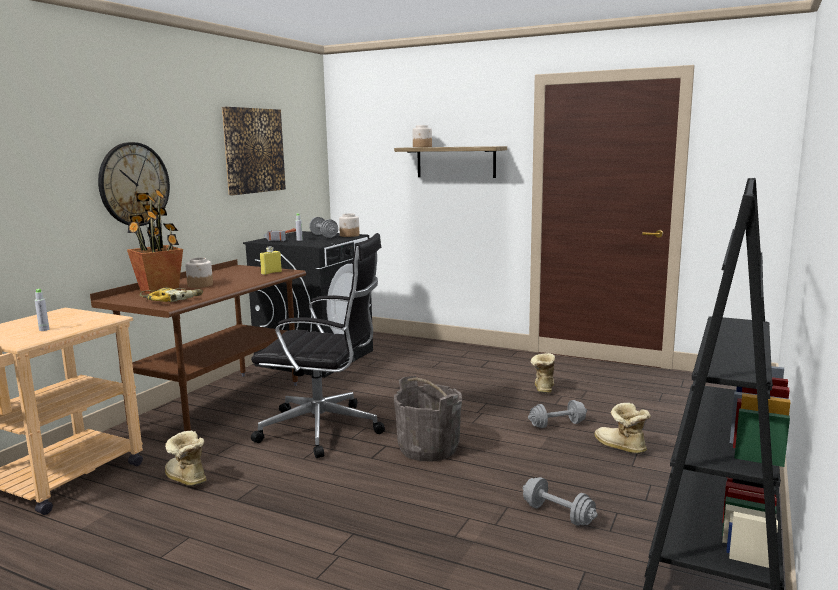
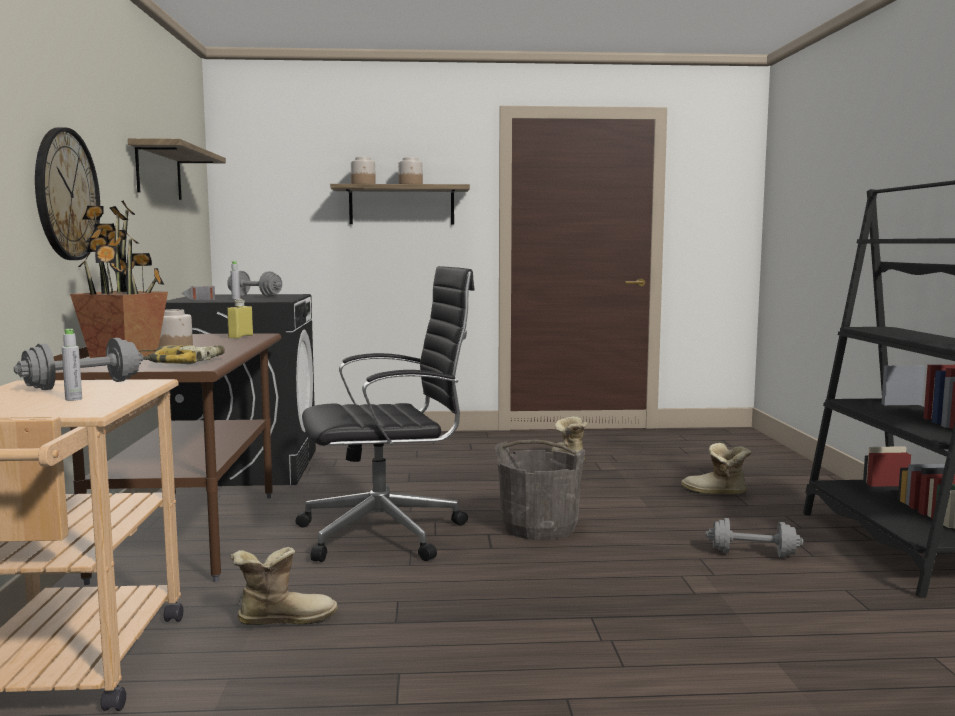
camera: 30 degrees left, 5 degrees down
(185, 479) = (284, 619): boot -> boot turned 150 degrees clockwise
(253, 150) = (159, 172): picture -> shelf
(349, 235) = (289, 295): jar -> jar (410, 185)
(557, 424) = (631, 485): grey dumbbell -> grey dumbbell (83, 385)

